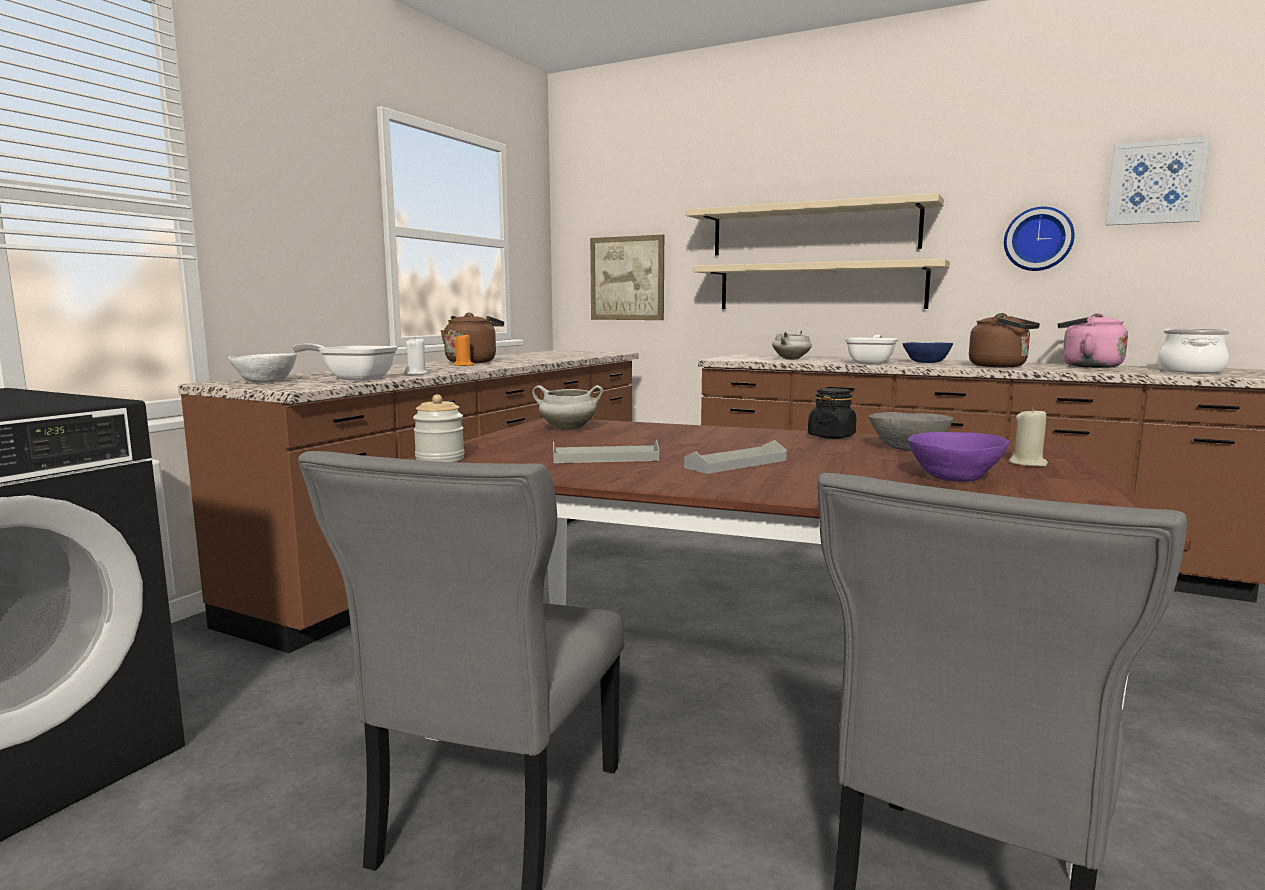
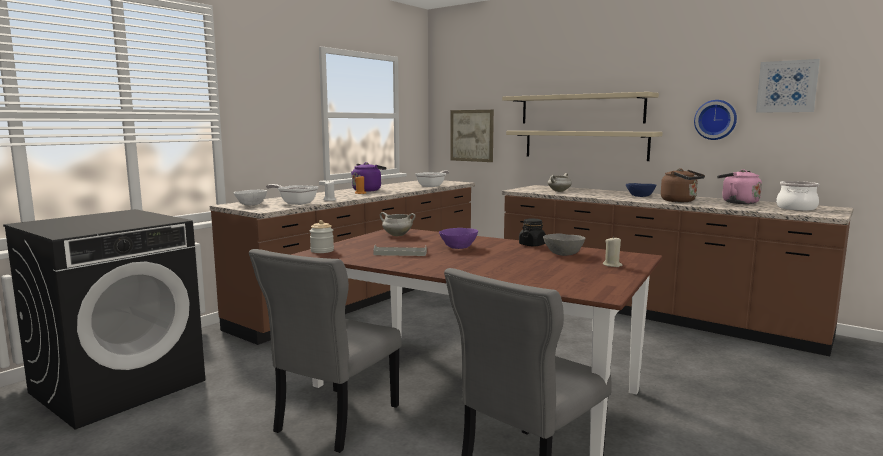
camera: 10 degrees right, 0 degrees up
(472, 362) = (368, 190): brown kettle -> purple kettle
(736, 464) = (461, 259): grey tray -> none
(872, 363) = (604, 196): frying pan -> frying pan (433, 186)
(953, 478) = (559, 271): purple bowl -> purple bowl (458, 247)

